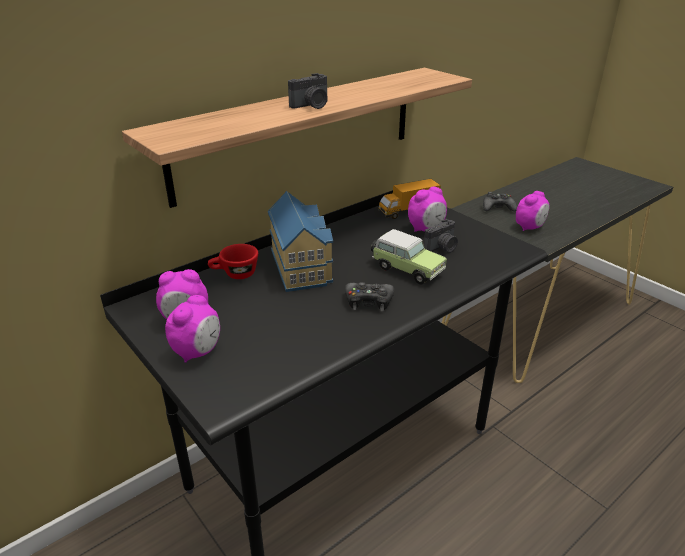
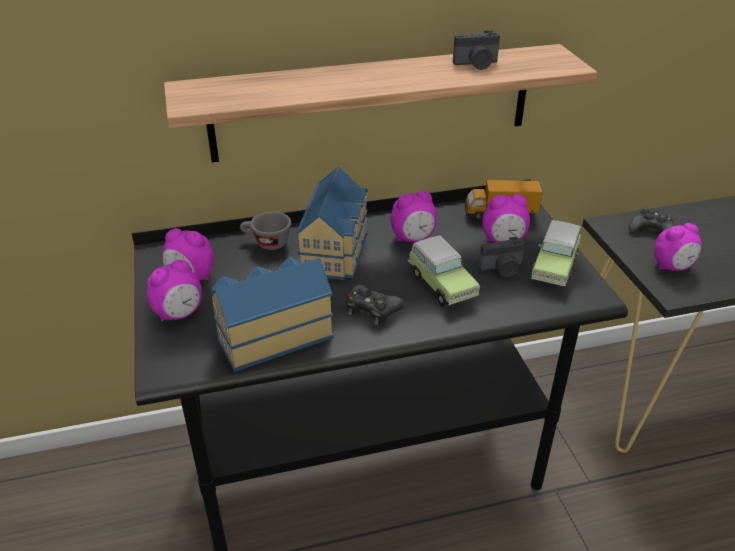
camera: 25 degrees right, 5 degrees up
(235, 274) = (266, 243): red cup -> grey cup
(300, 344) = (272, 335): none -> toy house
(311, 106) = (367, 82): camera -> camera (476, 64)
(357, 243) = (413, 238): none -> alarm clock
(477, 237) = (554, 267): none -> toy car

